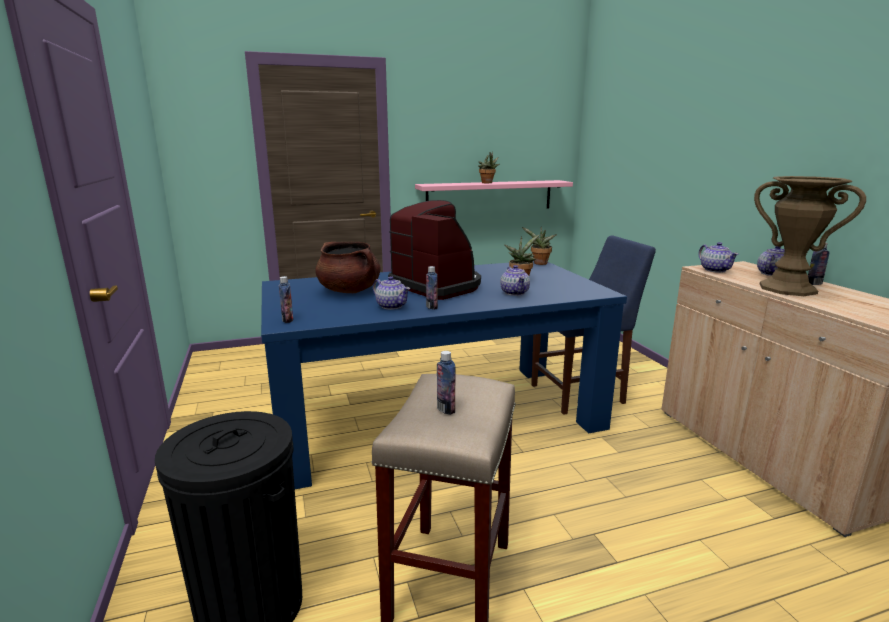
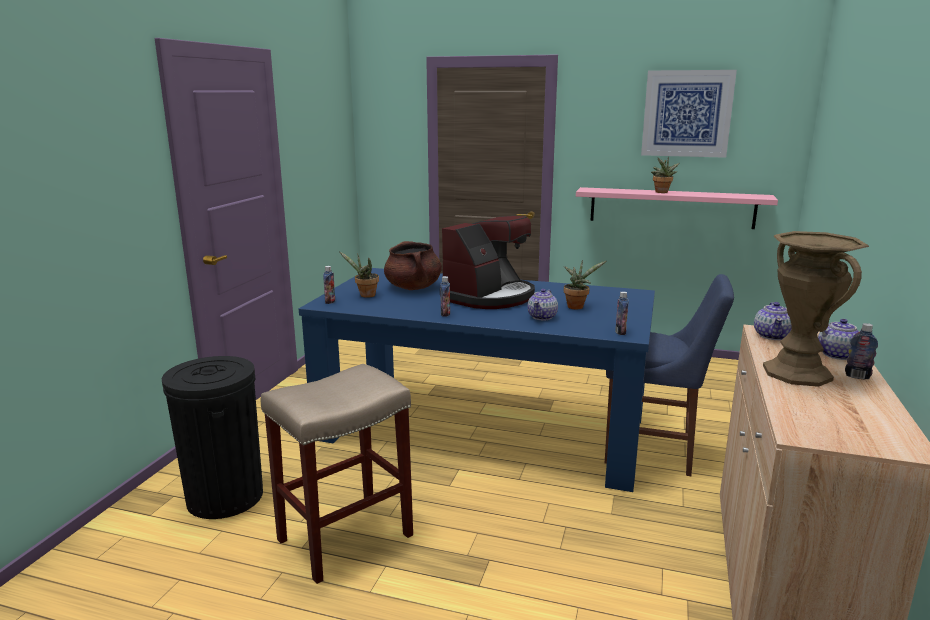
camera: 35 degrees right, 0 degrees up
(391, 306) = (418, 306): teapot -> none
(437, 286) = (489, 297): coffee machine -> coffee machine turned 45 degrees clockwise
(446, 409) = (327, 388): bottle -> bottle (620, 332)
(496, 115) = (687, 114): none -> picture
(539, 264) = (637, 294): potted plant -> potted plant (365, 295)

